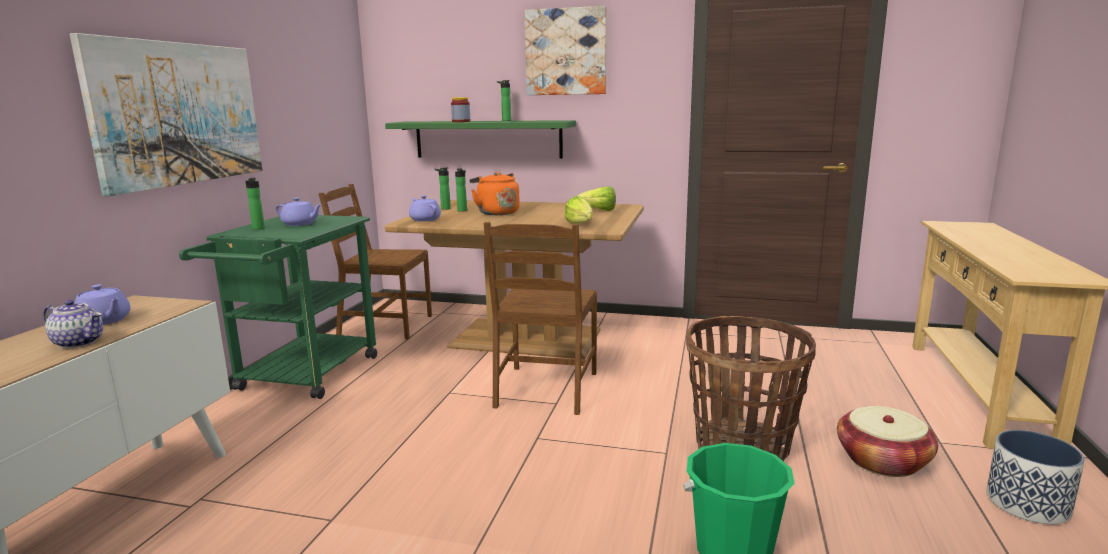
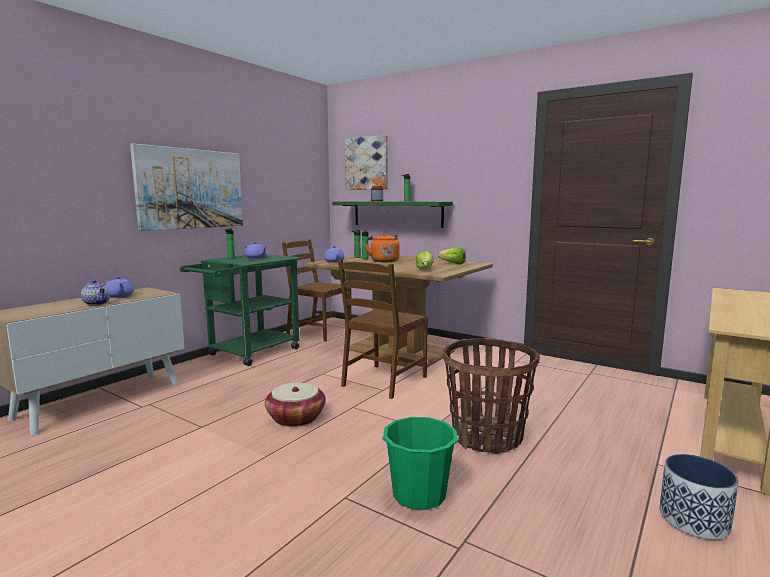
camera: 20 degrees right, 5 degrees down
(566, 52) = (448, 154): picture -> picture (367, 163)
(882, 461) = (591, 466): basket -> basket (296, 418)

